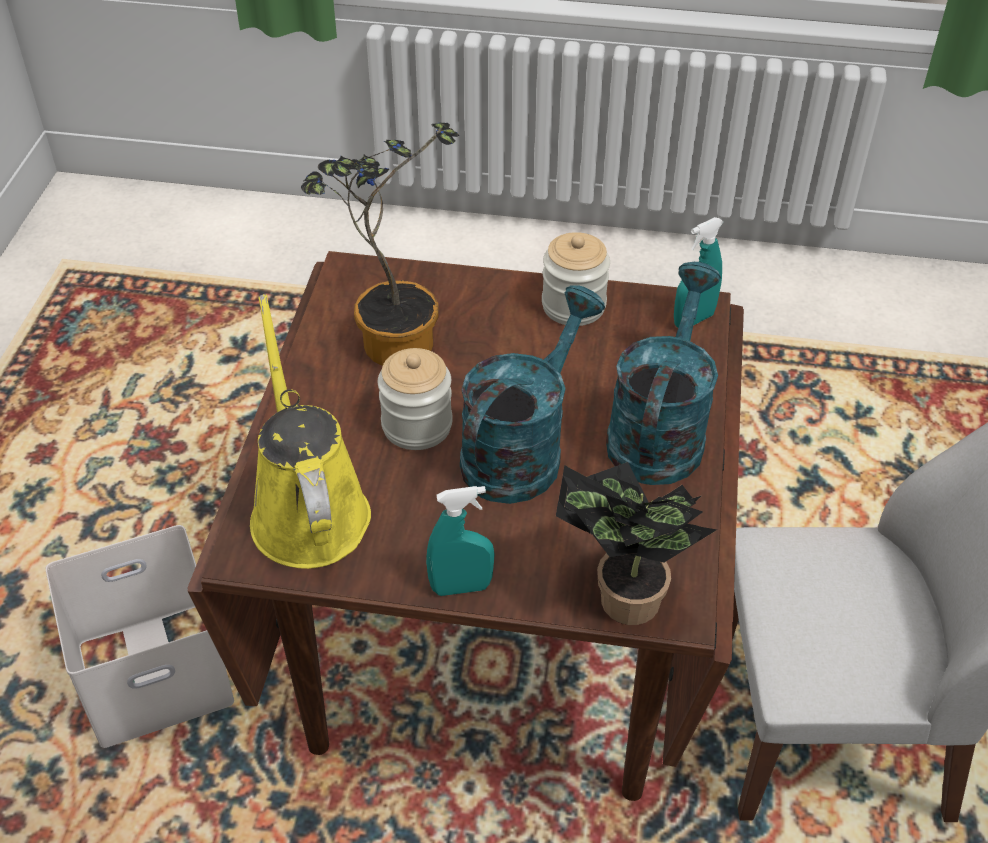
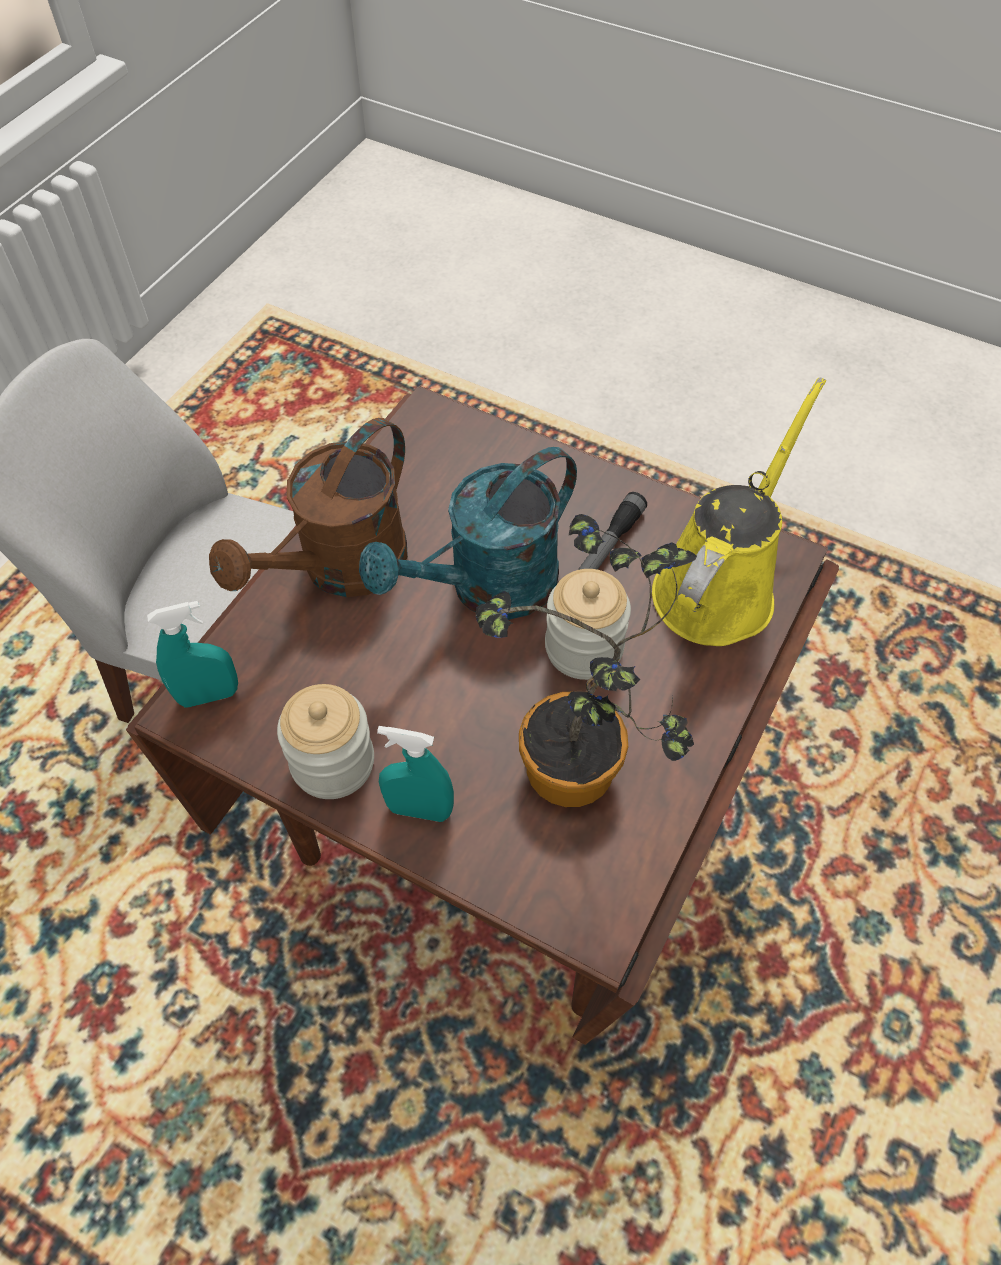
camera: 160 degrees left, 10 degrees up
(152, 677) = (839, 925): white storage box -> none
(307, 509) = (719, 586): yellow watering can -> yellow watering can turned 150 degrees counterclockwise
(424, 519) = (609, 545): none -> flashlight
(461, 587) = (597, 478): turquoise spray bottle -> turquoise spray bottle (419, 810)
(620, 602) = (471, 432): potted plant -> none
(659, 430) = (341, 570): turquoise watering can -> brown watering can

